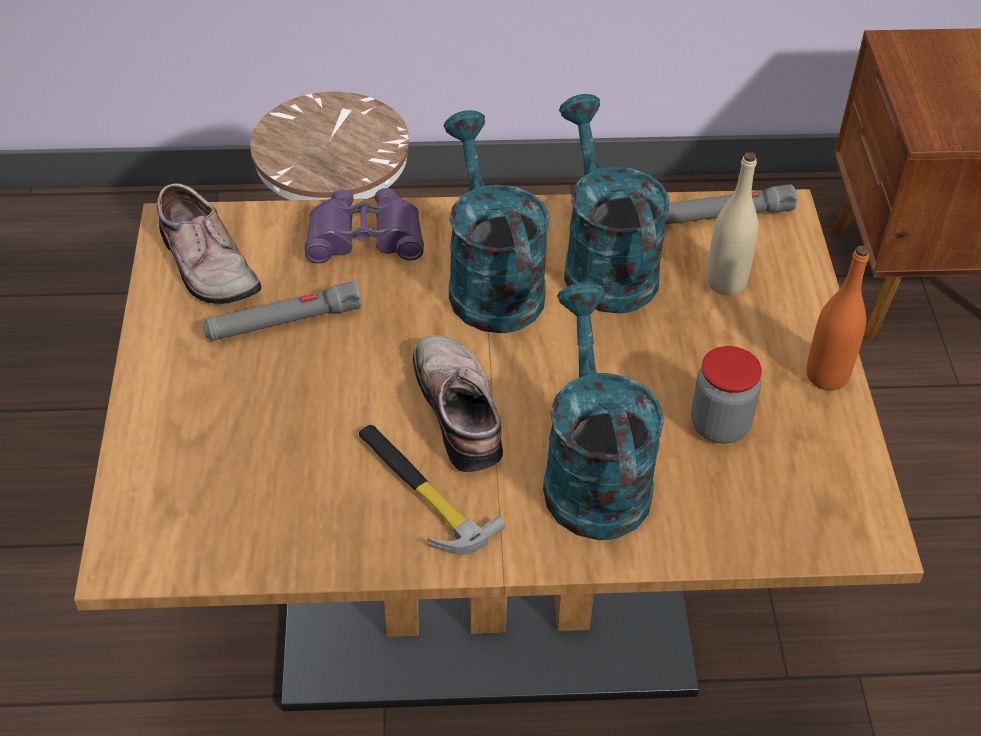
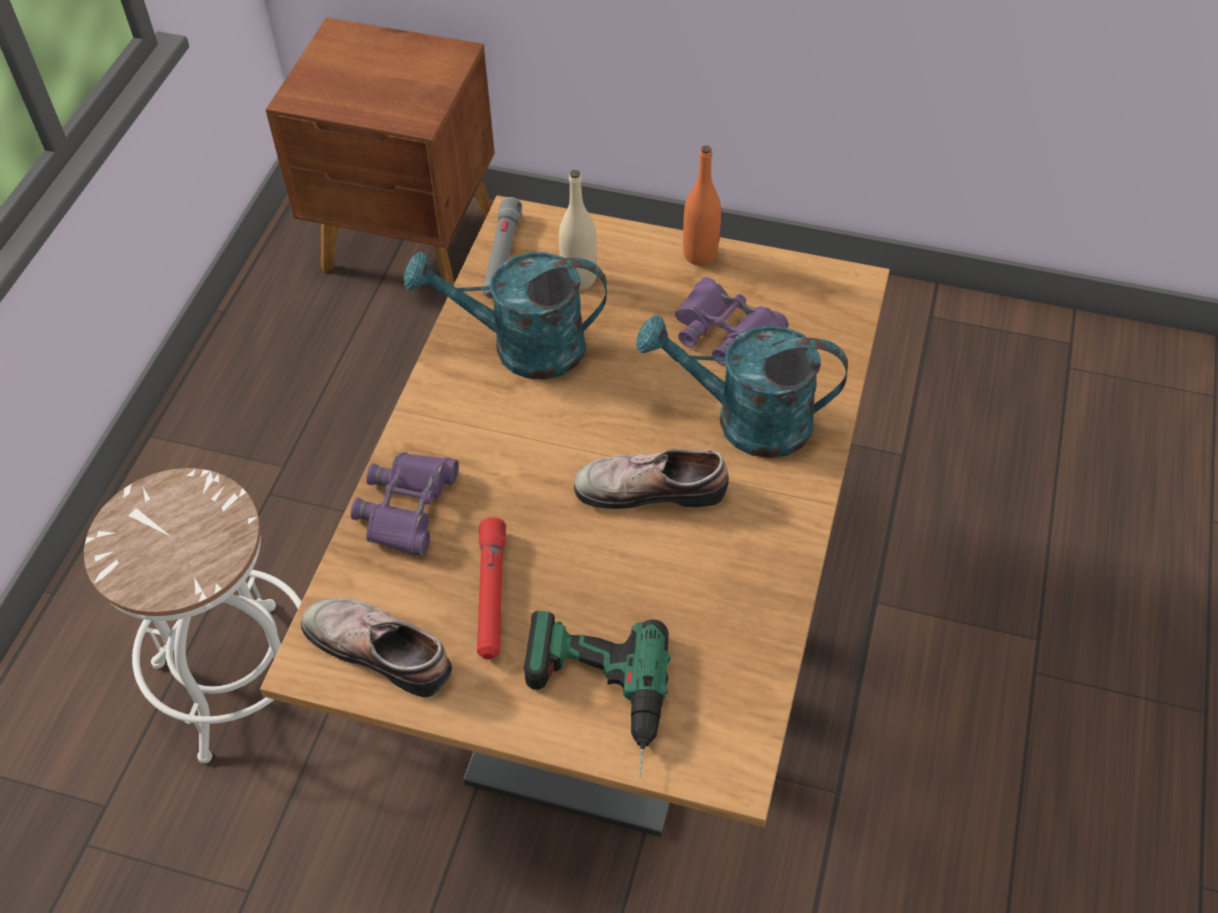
camera: 70 degrees left, 5 degrees up
(182, 428) = (594, 701): none -> power drill
(204, 264) = (382, 647): shoe -> shoe turned 135 degrees counterclockwise
(283, 322) = (491, 595): grey flashlight -> red flashlight
(419, 491) = (727, 536): hammer -> none
(490, 281) = (508, 429): turquoise watering can -> none
(719, 425) = (725, 331): jar -> purple binoculars

